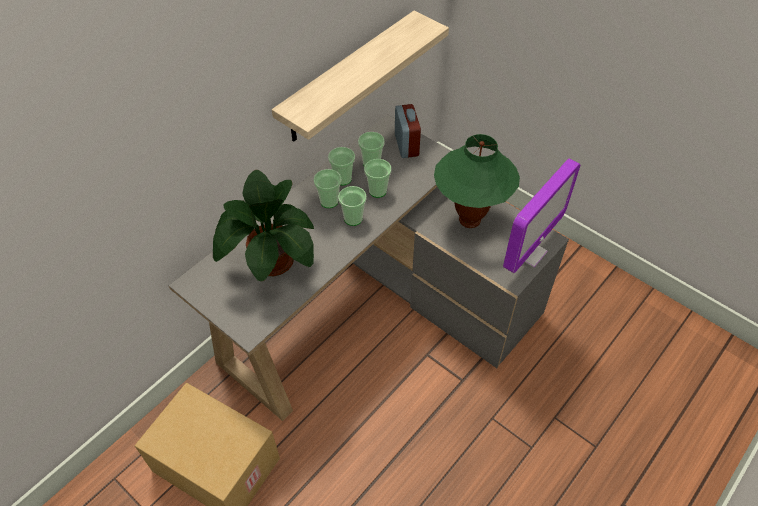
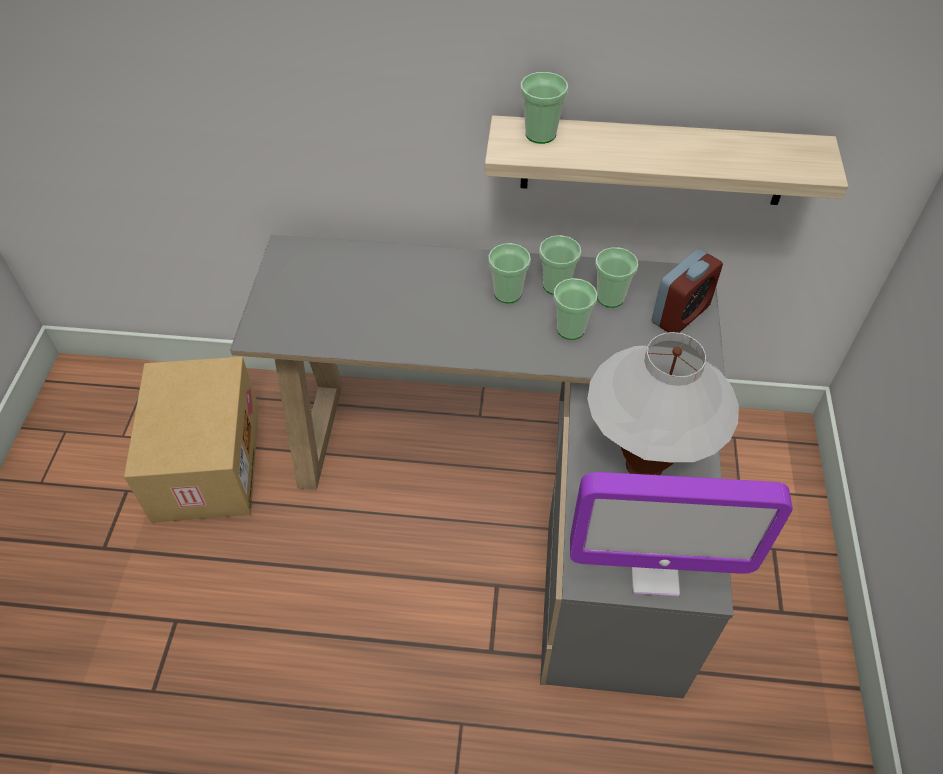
camera: 55 degrees right, 0 degrees up
(272, 262) = (369, 296): potted plant -> none
(353, 218) = (502, 331): cup -> cup (540, 134)
(469, 220) = (643, 466): green table lamp -> white table lamp

